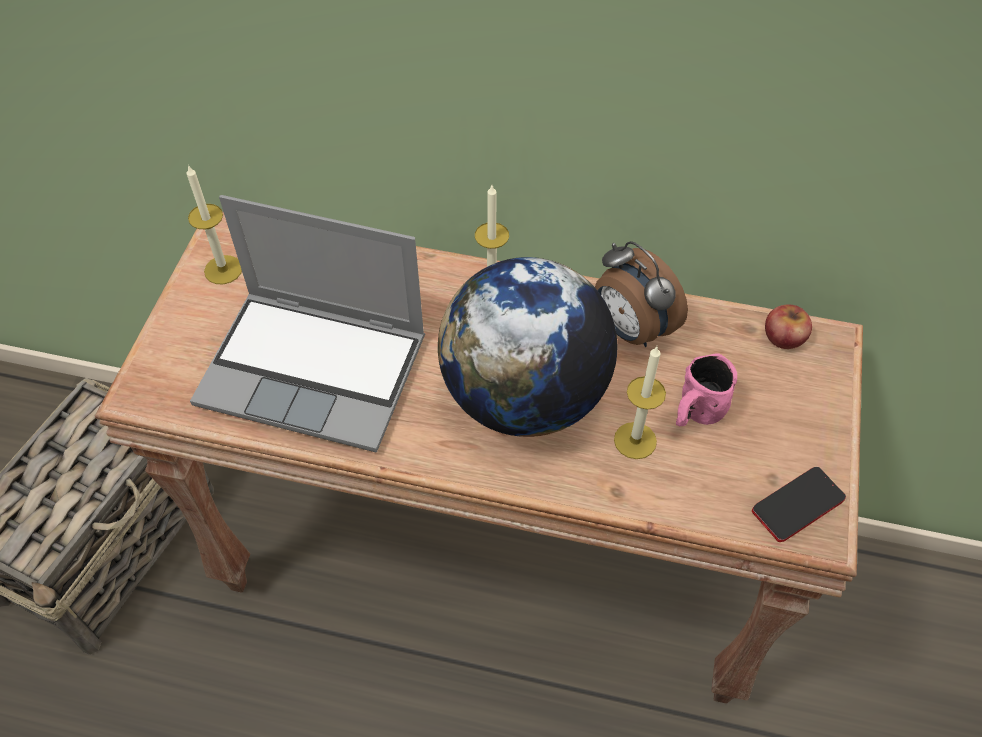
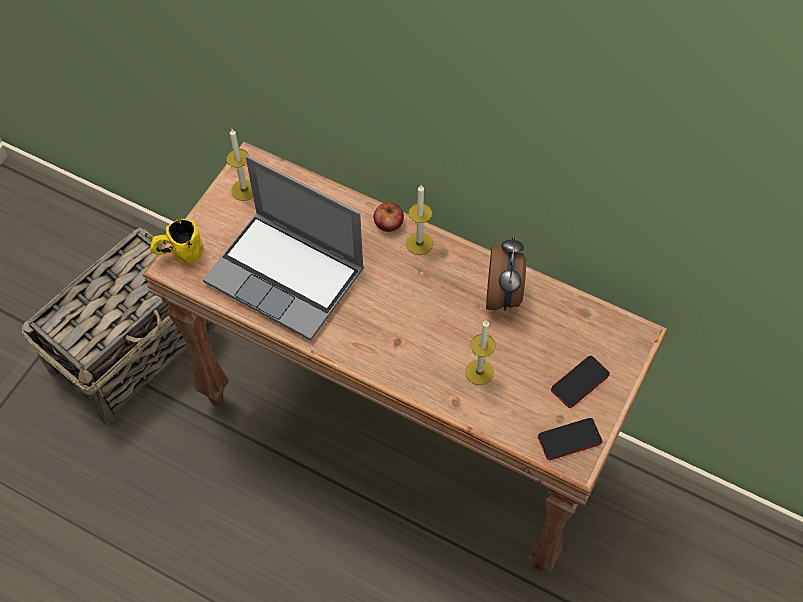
camera: 15 degrees right, 5 degrees up
(145, 375) = (179, 254): none -> yellow mug
(524, 397) = (417, 325): globe -> none
(630, 329) = (503, 295): alarm clock -> alarm clock turned 150 degrees counterclockwise
(695, 415) = (525, 365): pink mug -> none
(779, 421) = (580, 382): none -> phone
(784, 336) = (608, 324): apple -> apple (388, 223)

